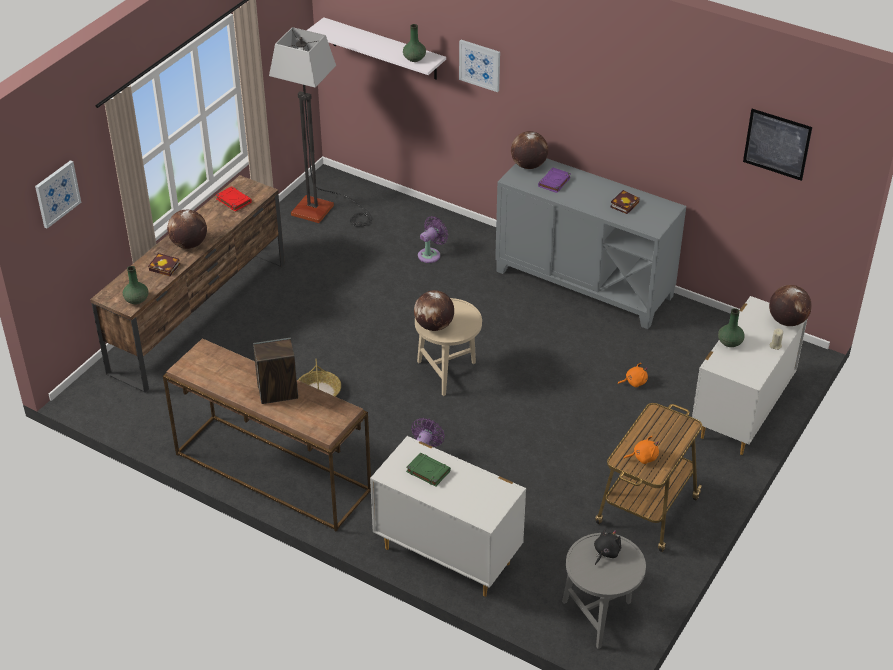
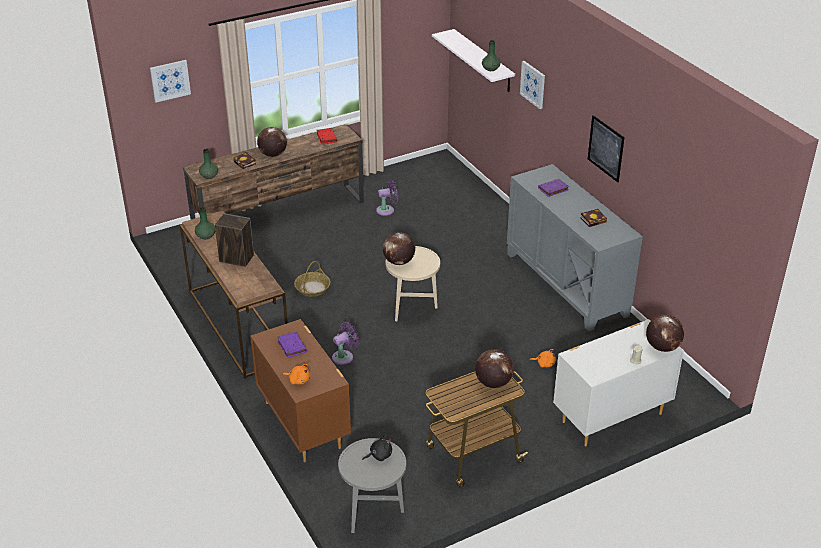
camera: 30 degrees right, 5 degrees down
(324, 211) = (420, 178): floor lamp -> none
(427, 471) = (291, 346): green book -> purple book
(431, 254) = (469, 228): purple fan -> purple fan (387, 210)
(447, 554) = (303, 424): white dresser -> brown dresser
(528, 165) = (544, 173): globe -> globe (493, 383)
(643, 457) = (456, 398): orange plush toy -> orange plush toy (298, 380)
(729, 342) = (599, 345): green vase -> green vase (205, 236)
(777, 144) = (705, 194): picture -> picture (606, 148)

